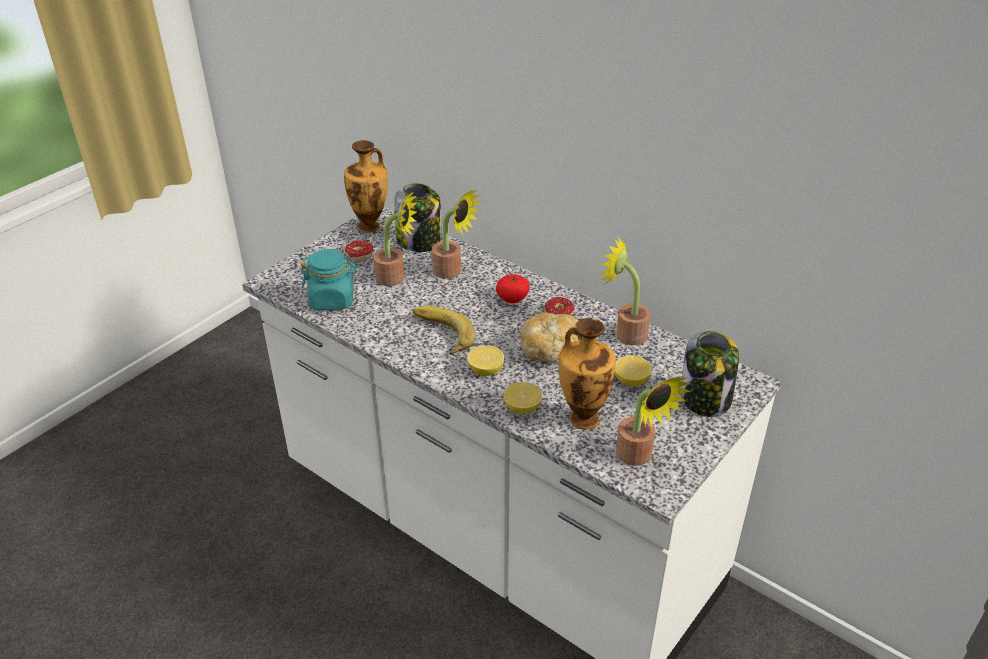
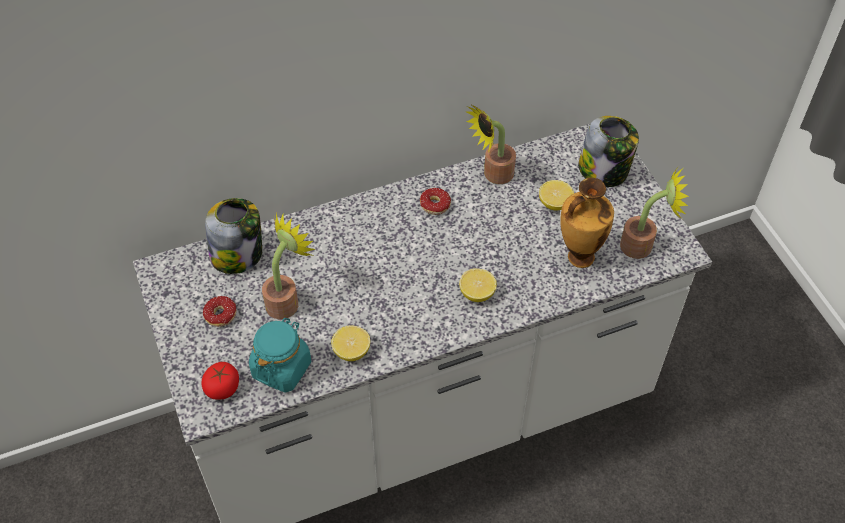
camera: 60 degrees left, 15 degrees up
(370, 226) = (174, 284): vase -> none
(440, 334) = (403, 304): banana -> none
(452, 272) = (312, 251): potted plant -> none
(512, 298) = (388, 226): tomato -> tomato (222, 387)
(522, 408) = (542, 291): lemon -> lemon (351, 351)
(550, 349) = (479, 235): bread -> none

